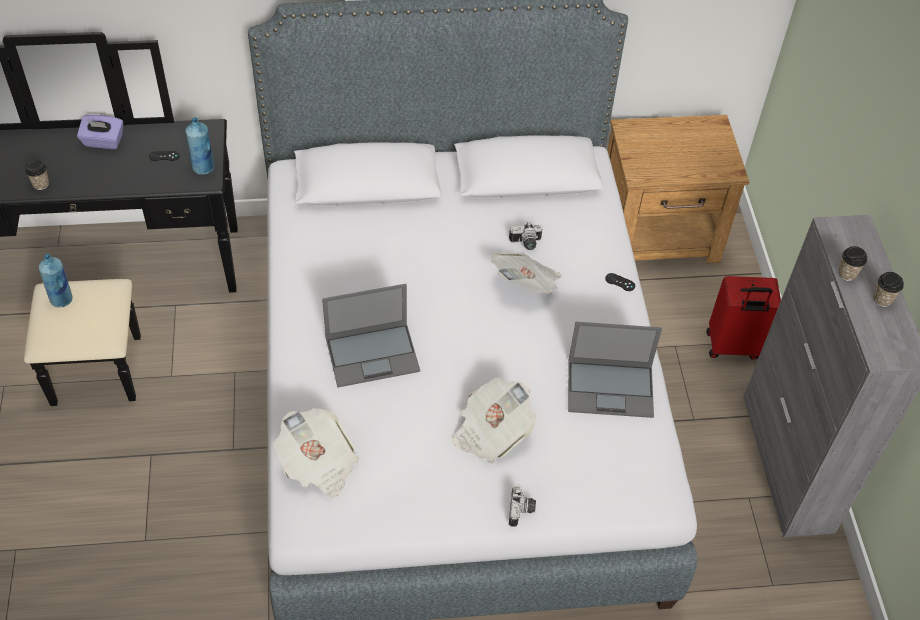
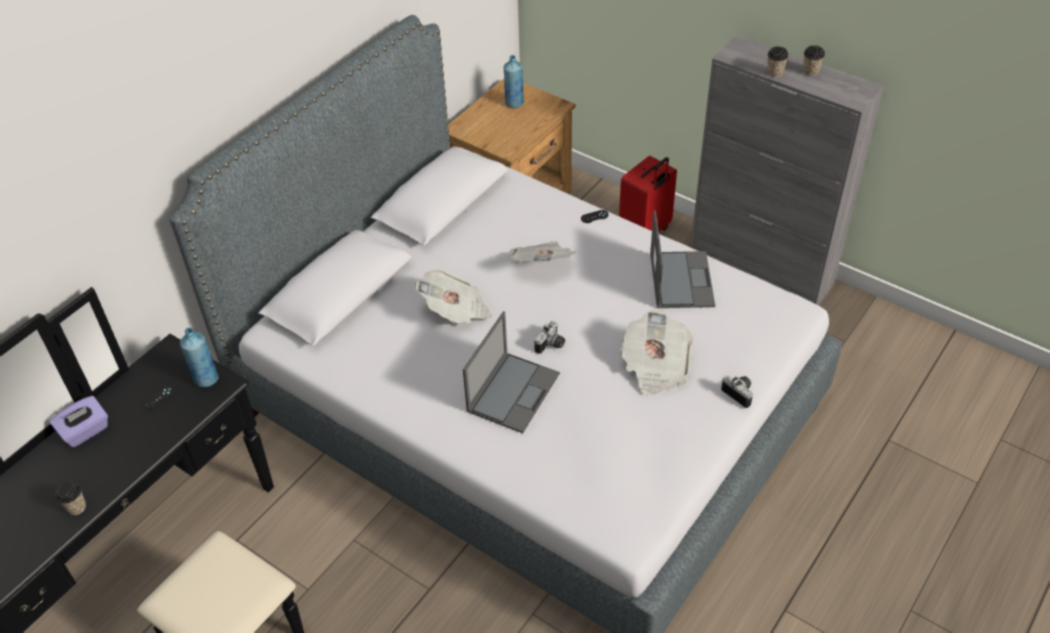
camera: 45 degrees left, 5 degrees down
(62, 299) = (186, 593): blue bottle -> blue bottle (514, 103)
(318, 464) = (585, 489): newspaper -> newspaper (456, 311)
(526, 243) = (505, 242): camera -> camera (551, 345)
(611, 388) = (681, 279): laptop -> laptop turned 45 degrees counterclockwise

